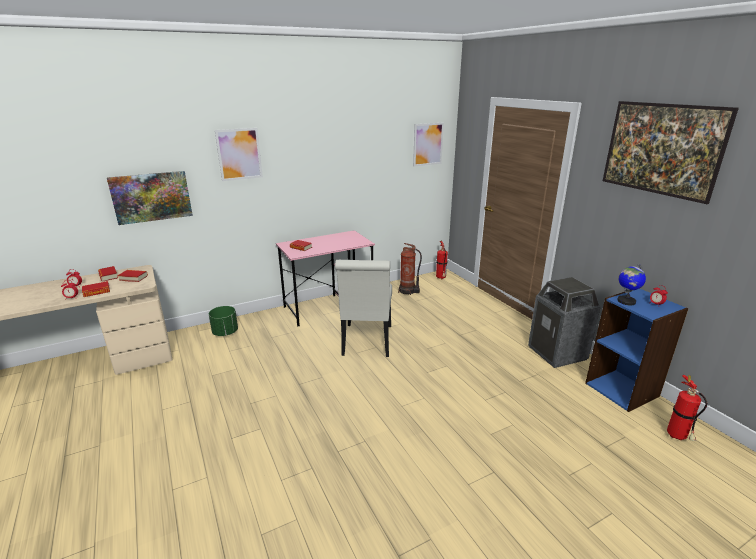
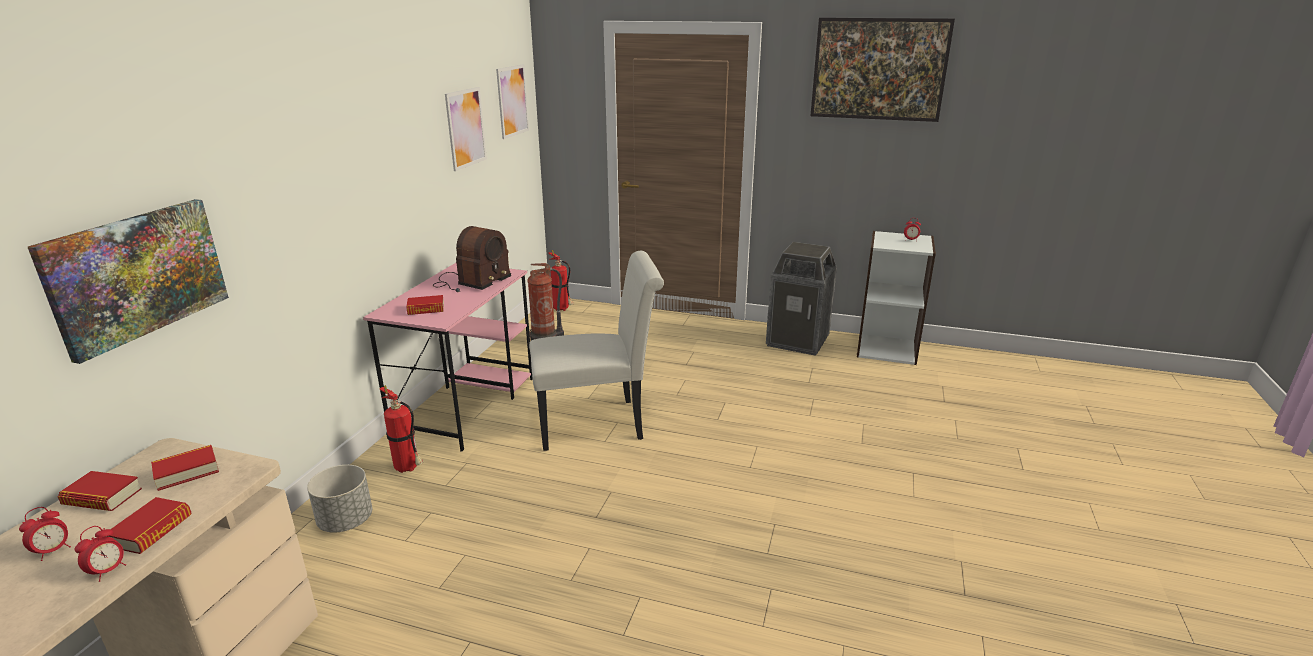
camera: 45 degrees left, 0 degrees up
(225, 332) = (346, 521): green planter -> grey planter
(239, 154) = (286, 148): picture -> picture (466, 128)
(341, 241) = (471, 282): none -> radio
(367, 343) = (598, 423): white chair -> white chair turned 60 degrees counterclockwise
(622, 389) = (886, 348): blue bookcase -> white bookcase
(626, 301) = (889, 245): globe -> none
(678, 437) = (968, 367): fire extinguisher -> fire extinguisher (409, 469)

